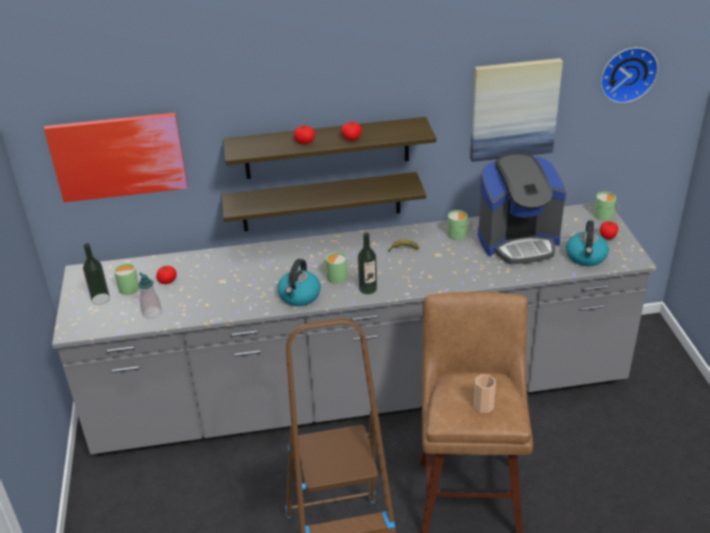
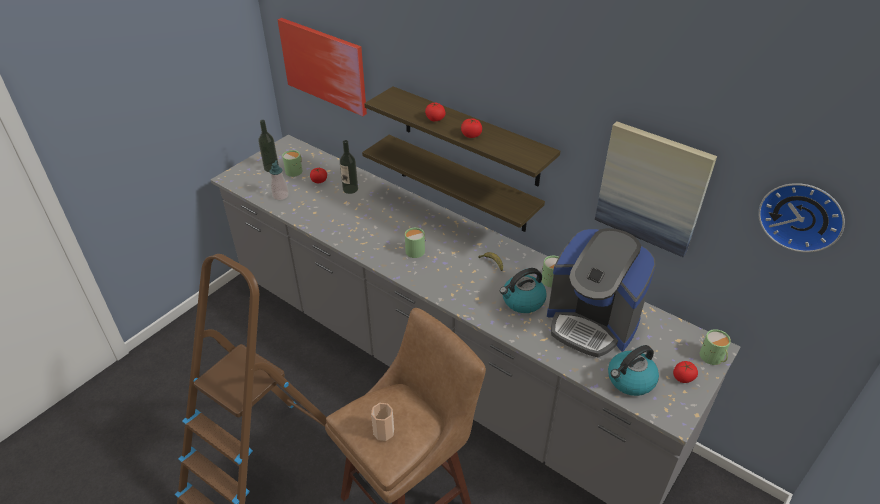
camera: 45 degrees right, 5 degrees up
(299, 296) = (371, 247): kettle -> kettle (522, 301)
(368, 288) = (421, 275): bottle -> bottle (350, 189)

